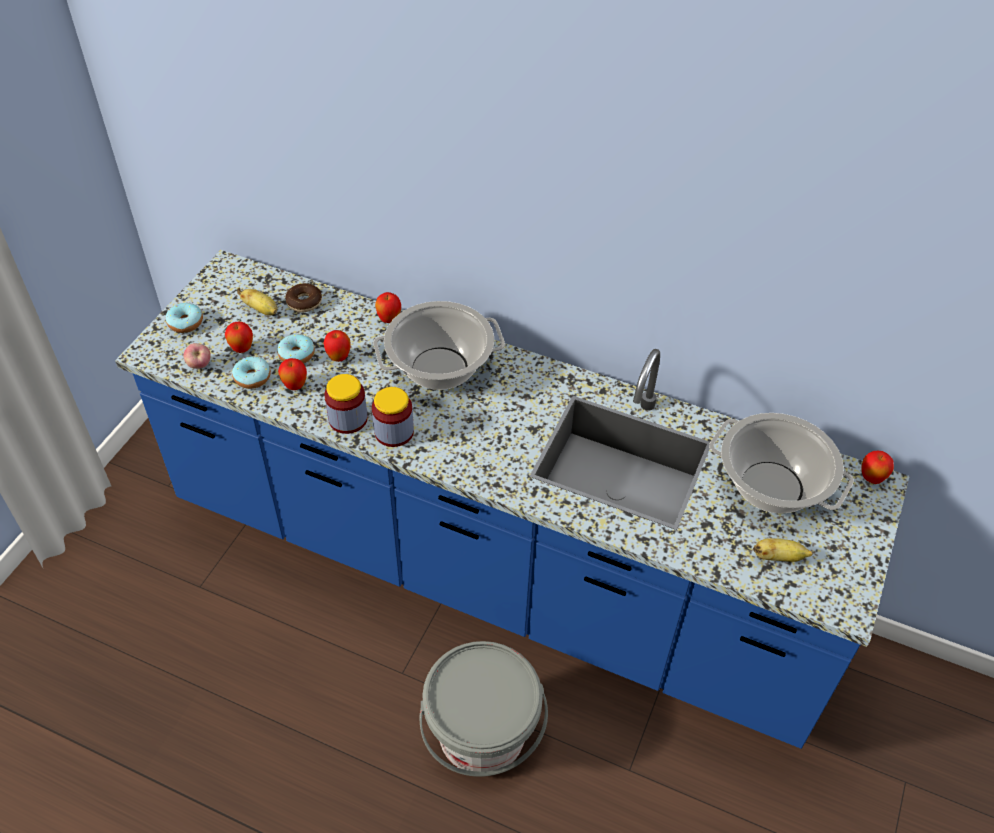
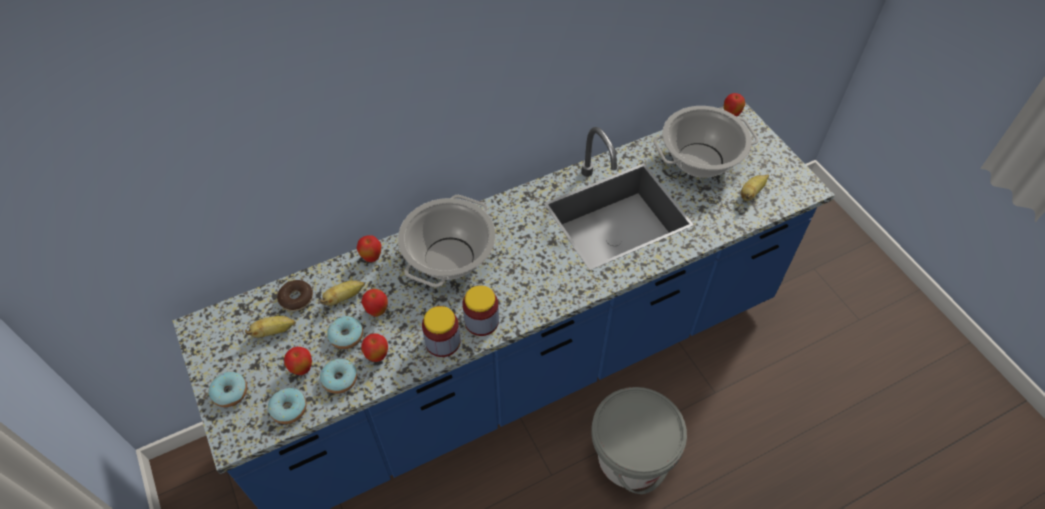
camera: 50 degrees left, 5 degrees up
(199, 365) = (289, 409): apple -> donut
(332, 329) = (344, 297): none -> banana

